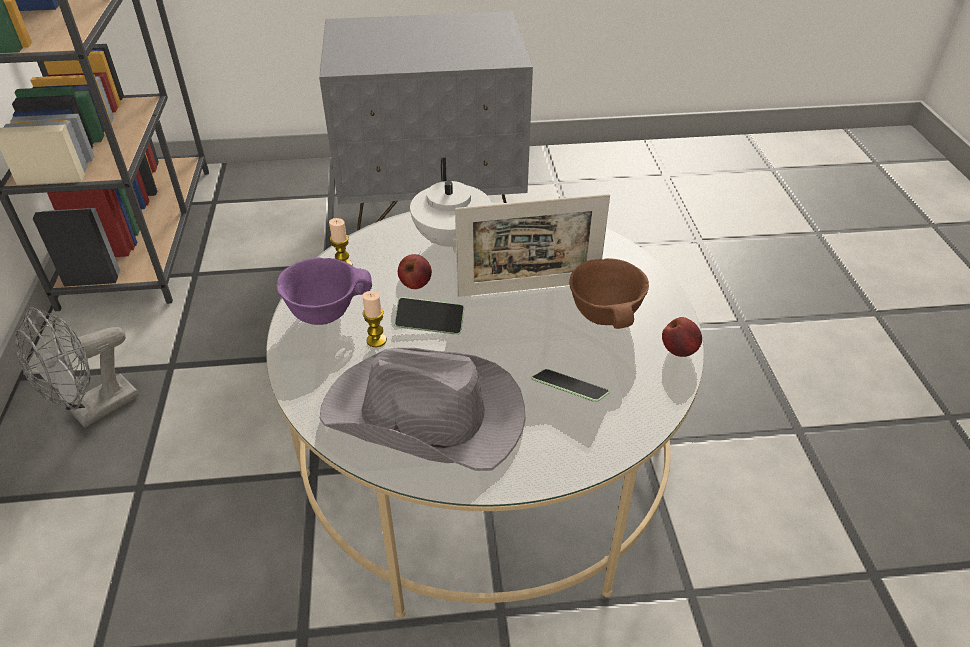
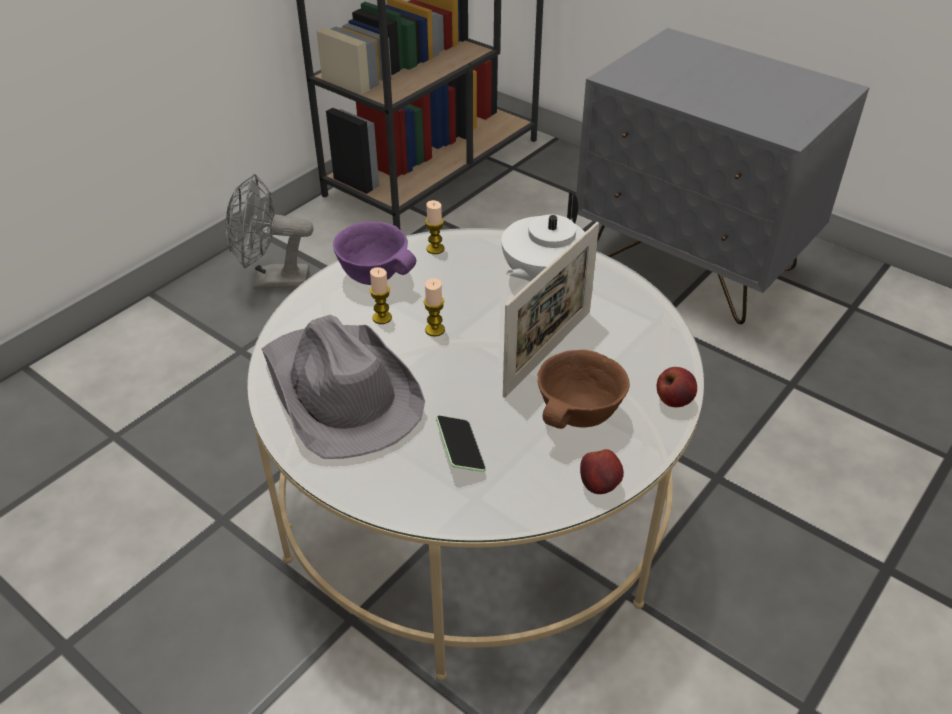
camera: 45 degrees right, 0 degrees up
(415, 284) = (465, 294): apple -> apple (673, 401)
(430, 323) = (435, 330): phone -> candle
(529, 288) = (548, 352): picture frame -> picture frame turned 90 degrees counterclockwise

